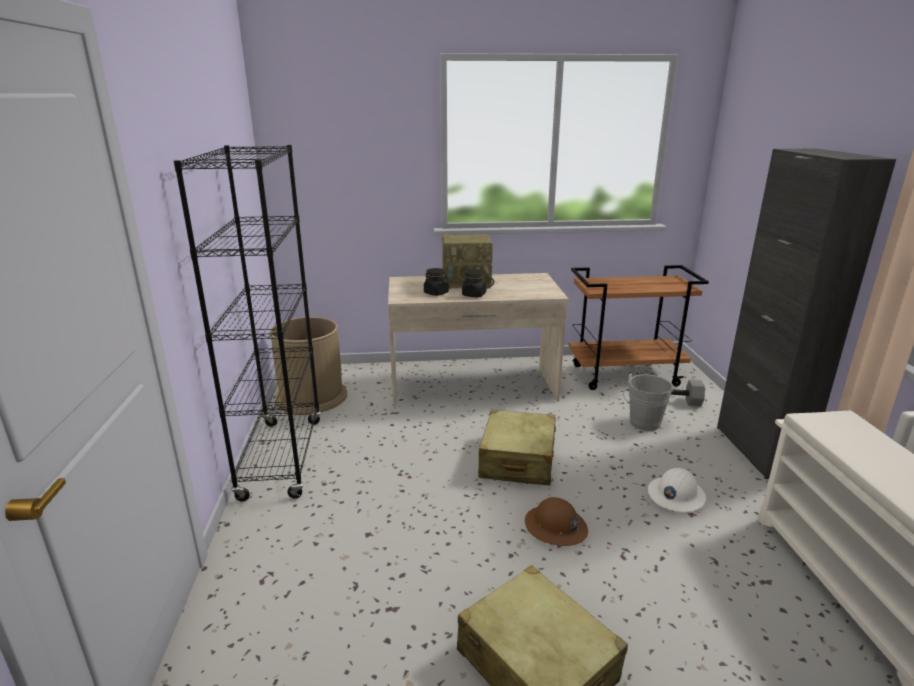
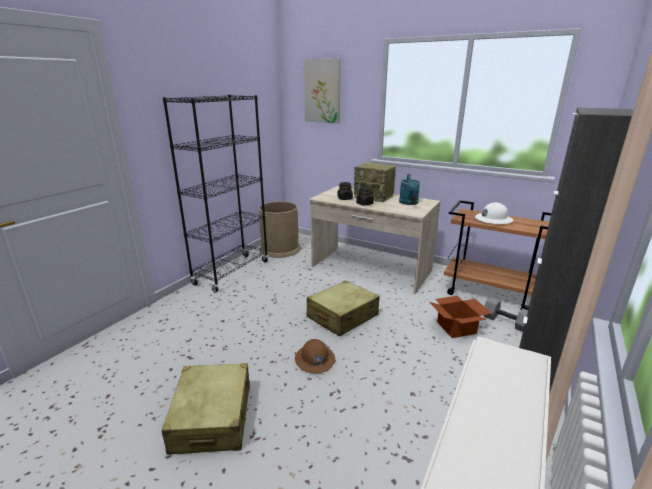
camera: 35 degrees right, 0 degrees up
(339, 131) = (322, 91): none -> picture
(521, 283) = (409, 203): none -> turquoise watering can
(643, 424) = (457, 328): grey bucket -> cardboard box
(675, 495) = (418, 378): white hard hat -> white hard hat (493, 219)

